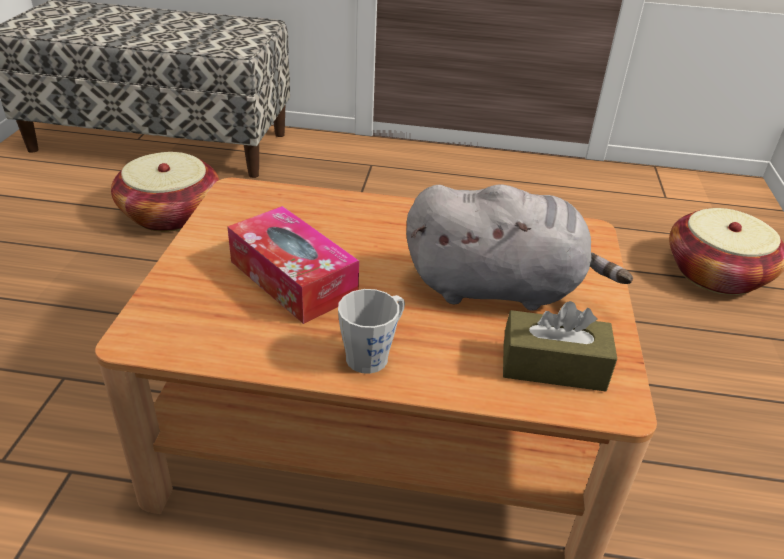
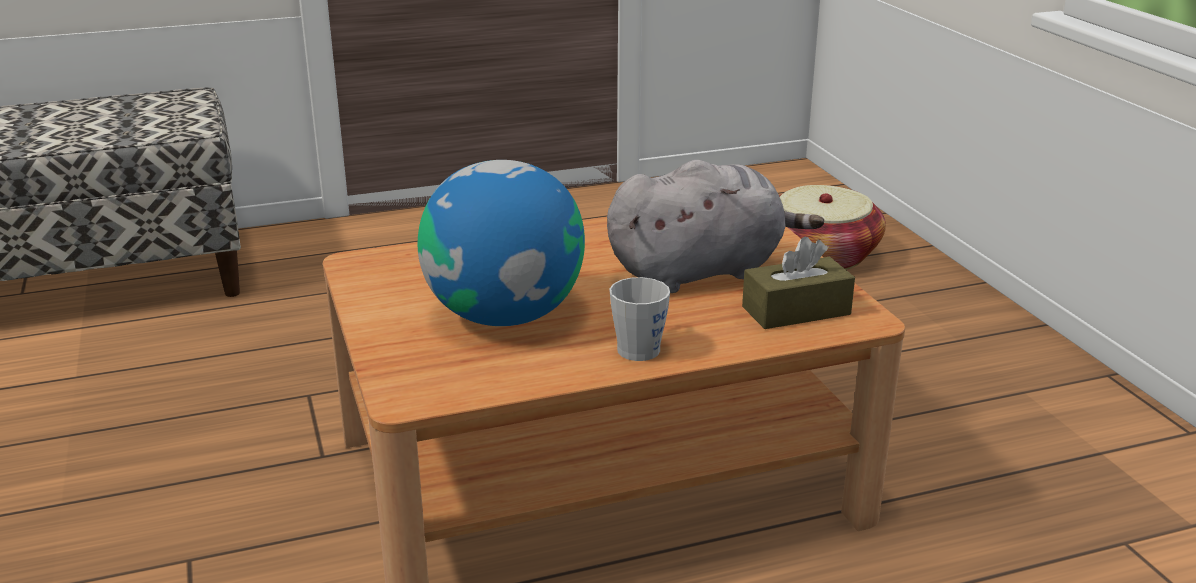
camera: 25 degrees left, 10 degrees down
(171, 214) = (160, 362): basket -> none
(293, 278) = (505, 315): tissue box -> globe

